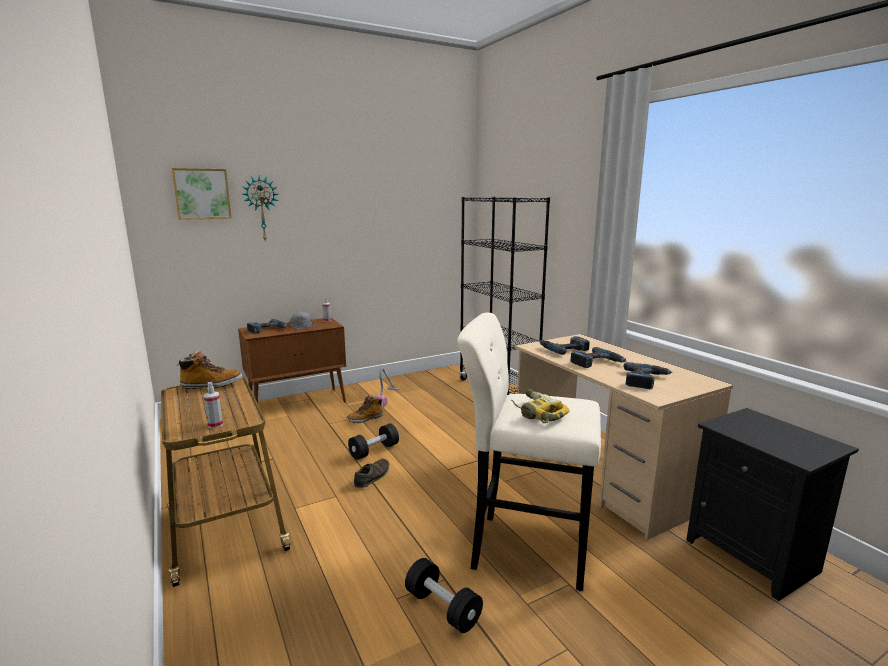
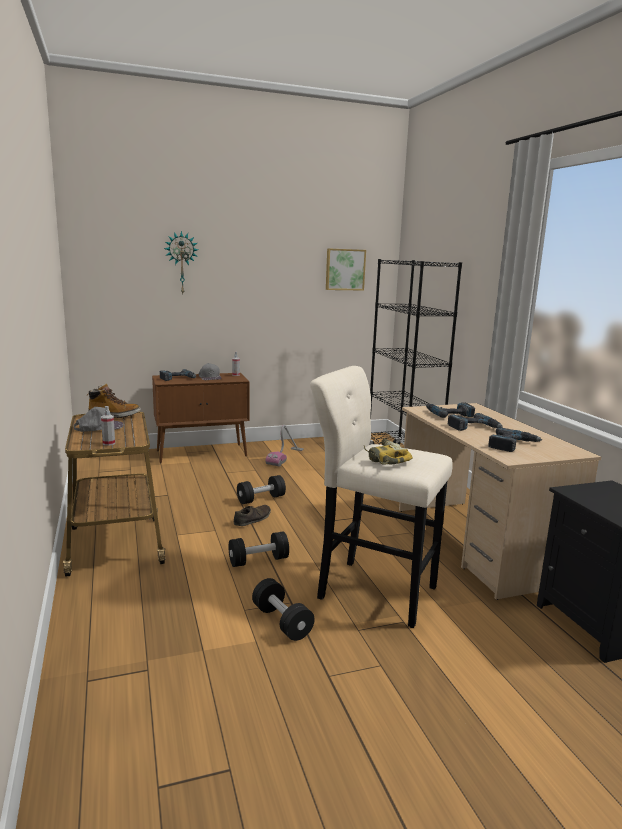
camera: 10 degrees right, 0 degrees up
(197, 403) = (99, 427): none -> grey cap
(202, 194) = (128, 247): picture -> picture (345, 269)
(365, 419) = (261, 472): boot -> none
(393, 529) = (258, 560): none -> black dumbbell

